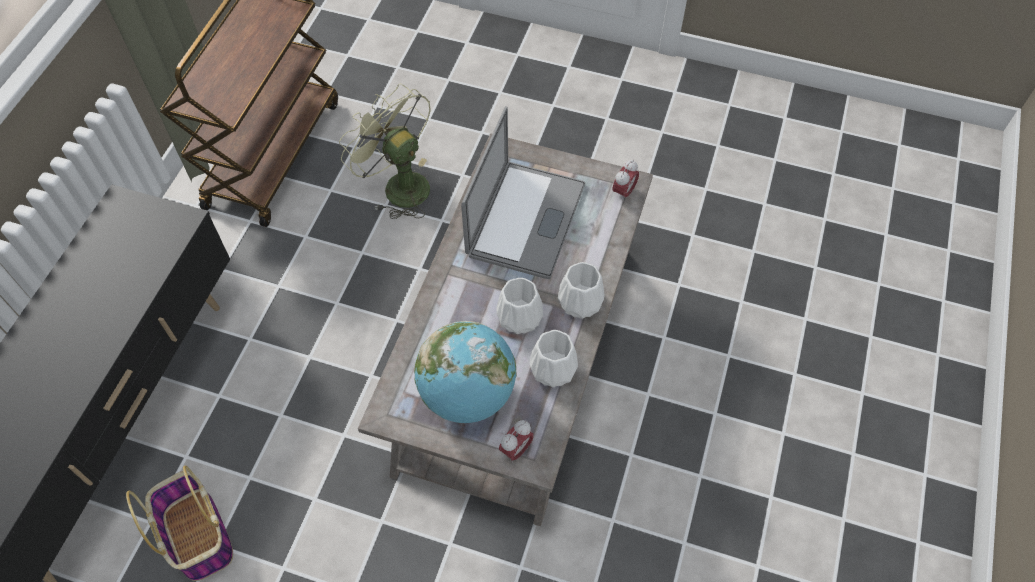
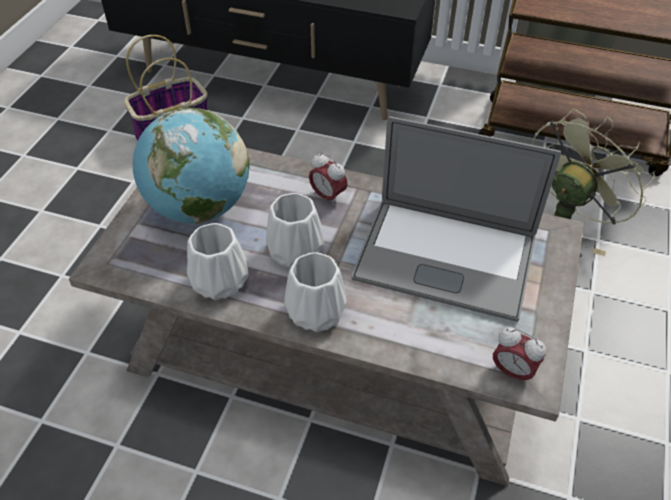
camera: 90 degrees right, 10 degrees down
(516, 450) = (123, 248): alarm clock -> alarm clock (327, 196)

